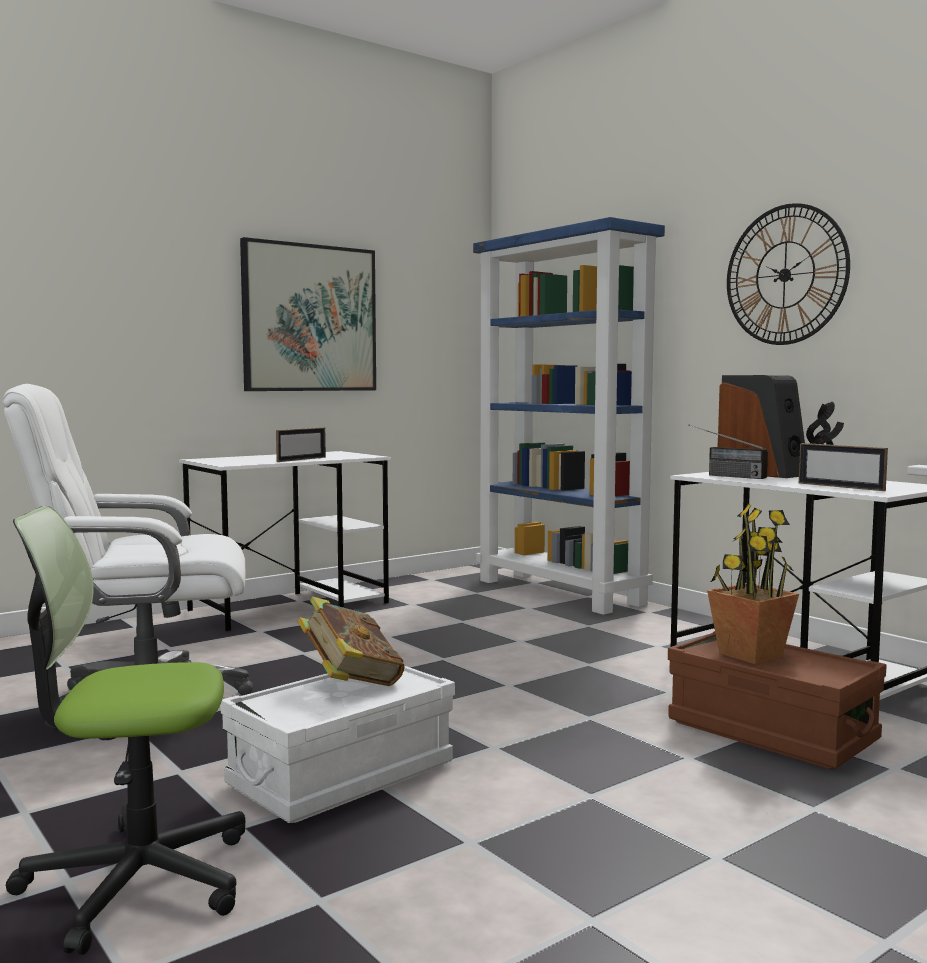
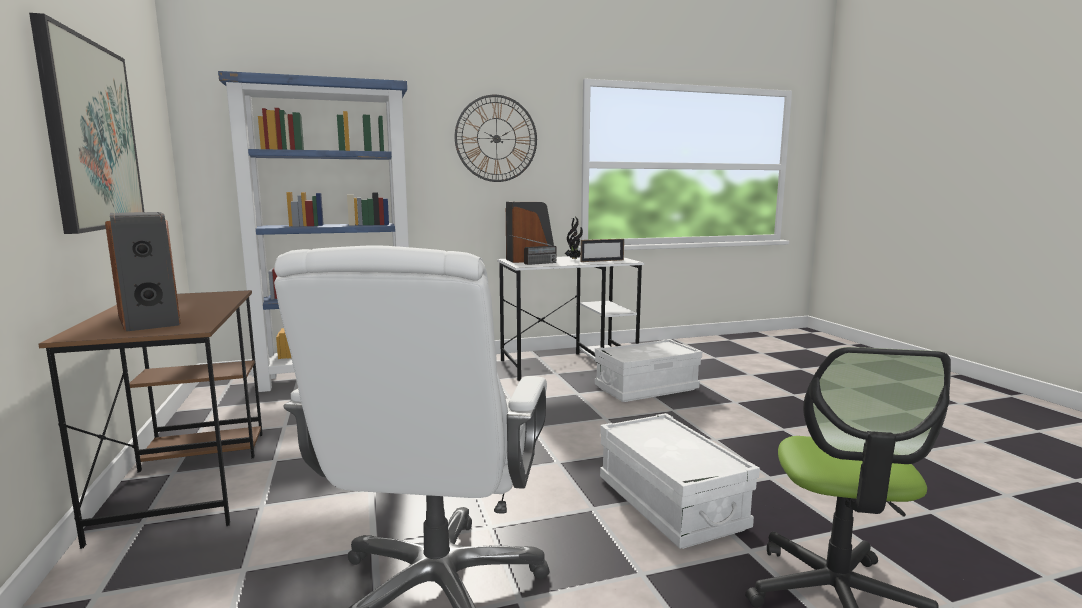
camera: 70 degrees left, 5 degrees up
(252, 459) = (151, 320): none -> speaker
(291, 606) = (188, 479): white desk -> brown desk
(301, 459) = (208, 308): picture frame -> none
(351, 682) = (647, 441): book -> none
(749, 655) = (639, 353): potted plant -> none
(771, 731) = (646, 388): brown storage box -> white storage box

